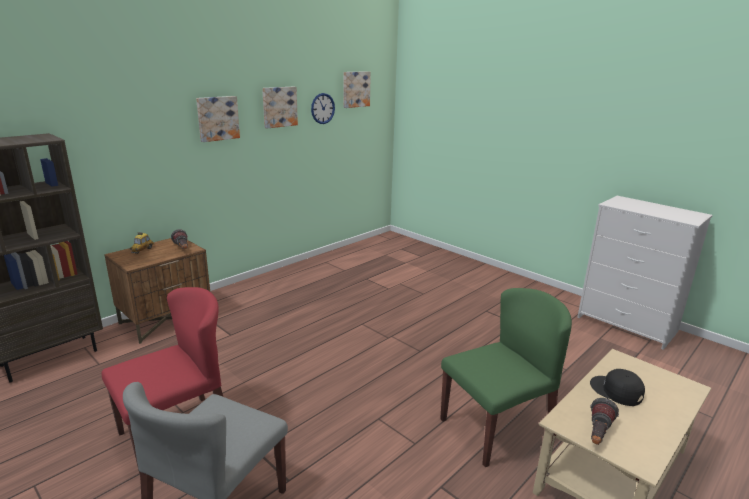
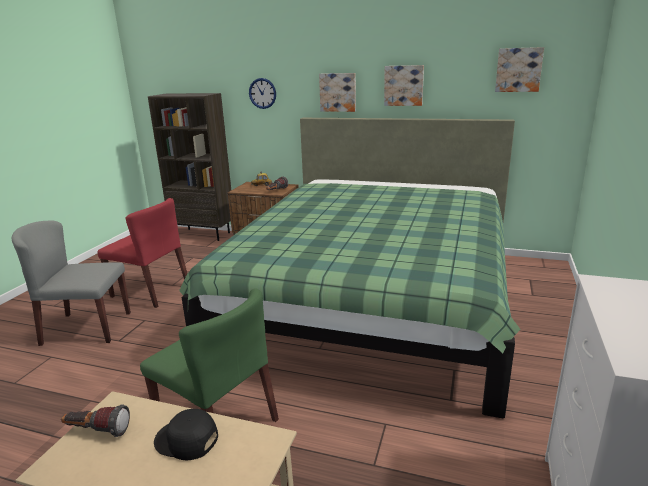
camera: 65 degrees right, 0 degrees up
(322, 108) = (462, 90): wall clock -> wall clock (262, 93)
(366, 306) = (371, 299): none -> green bed
(616, 391) = (186, 440): black cap -> black cap turned 90 degrees counterclockwise

